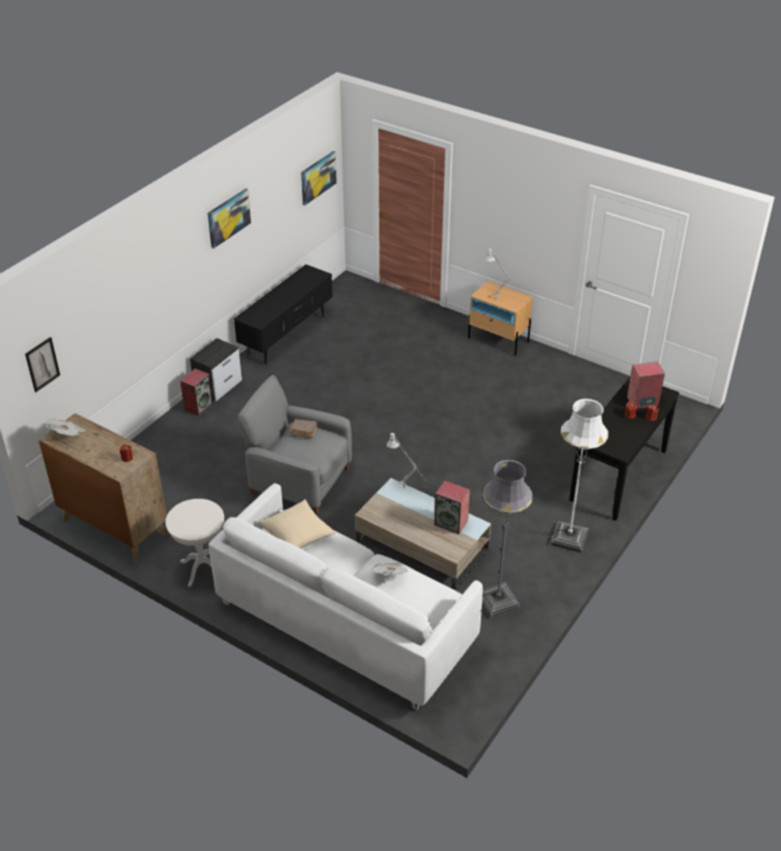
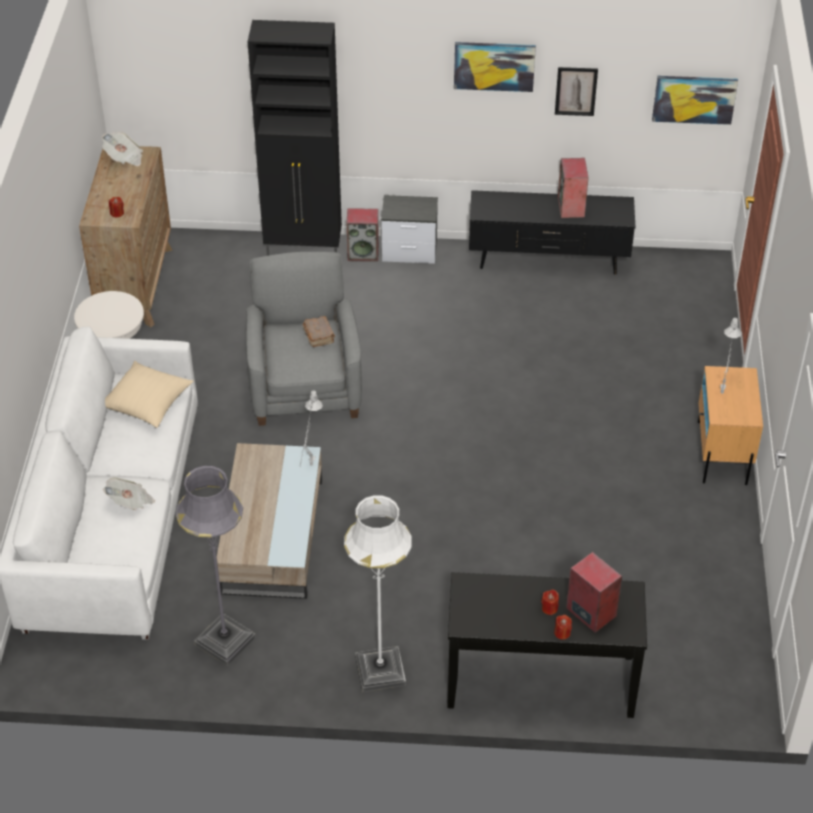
camera: 60 degrees right, 5 degrees up
(42, 364) = (153, 77): picture -> picture (576, 91)
(164, 430) = (304, 247): none -> black cabinet
(451, 522) = (280, 531): speaker -> speaker (571, 208)

